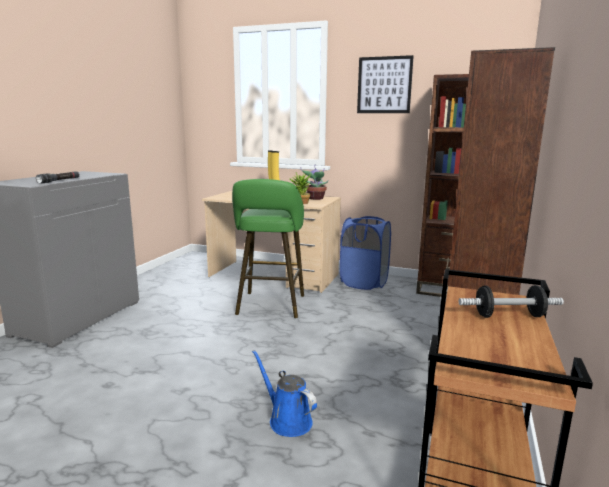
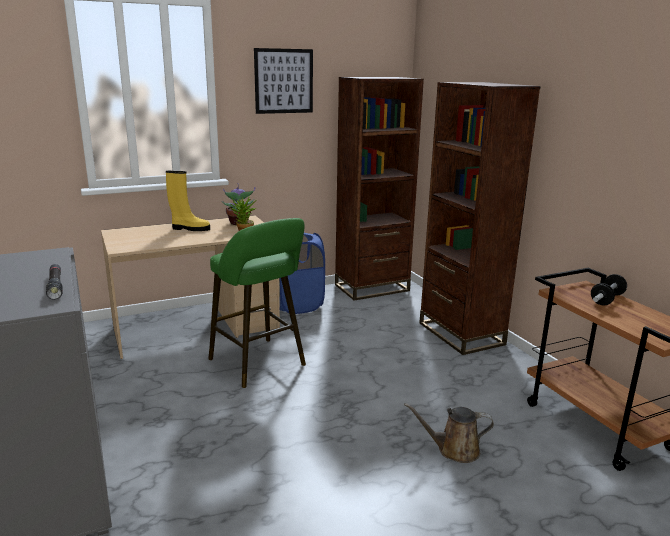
camera: 45 degrees left, 5 degrees up
(287, 420) = (454, 450): blue watering can -> brown watering can

